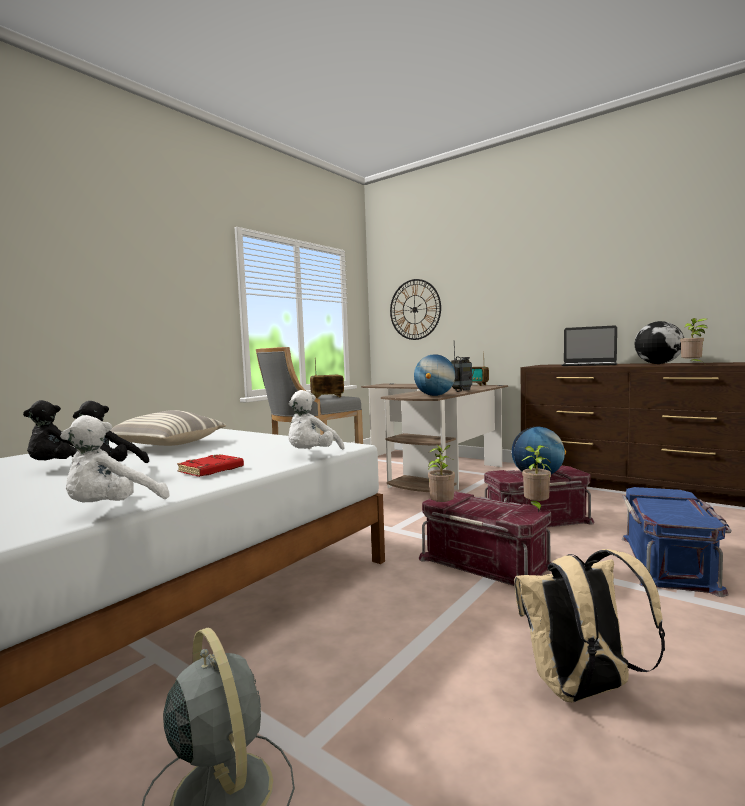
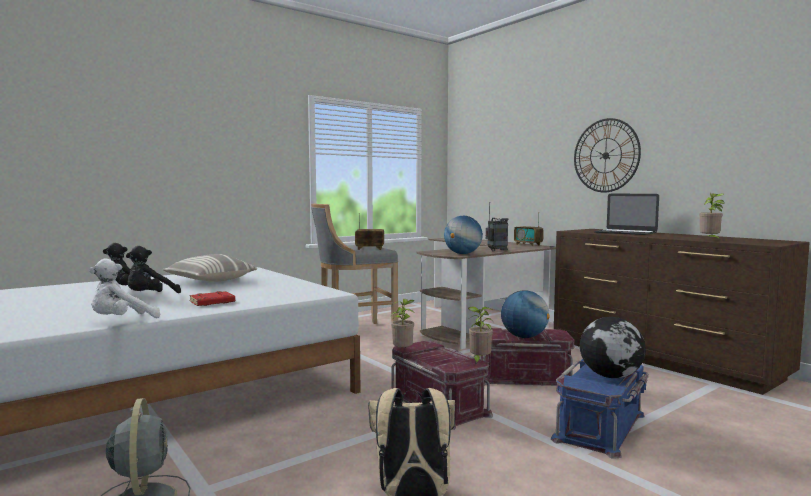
camera: 15 degrees right, 0 degrees up
(312, 455) = (294, 298): white plush toy -> none
(414, 309) = (485, 166): wall clock -> wall clock (605, 155)
(658, 364) = (690, 236): globe -> globe (611, 376)

